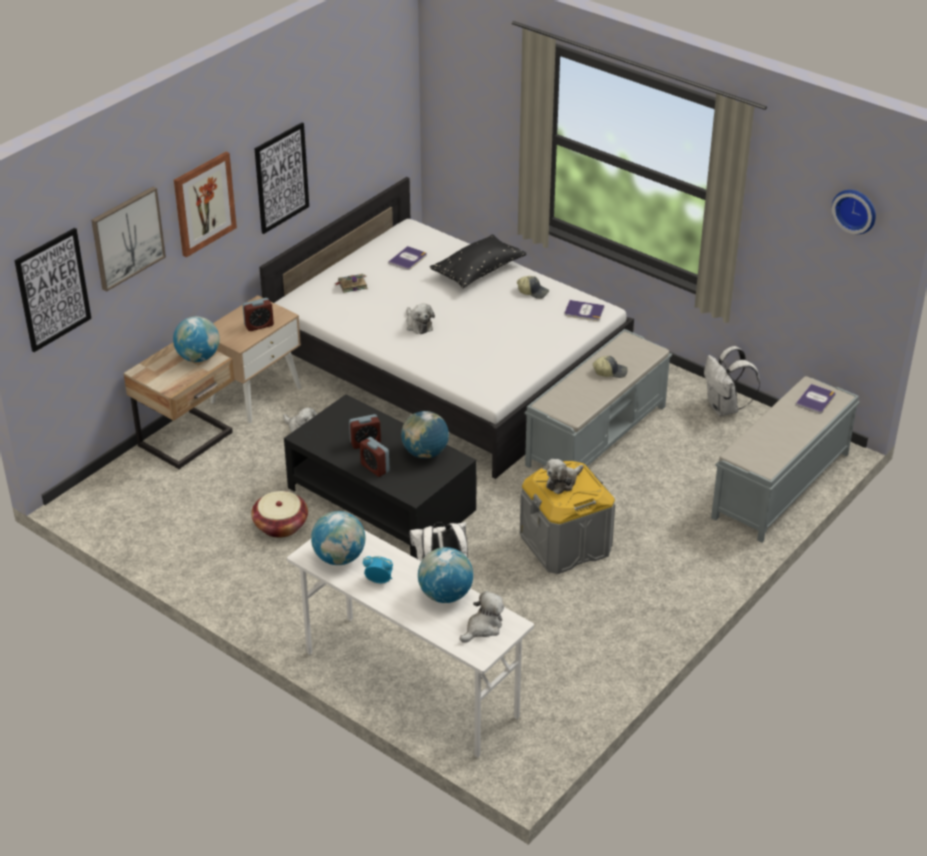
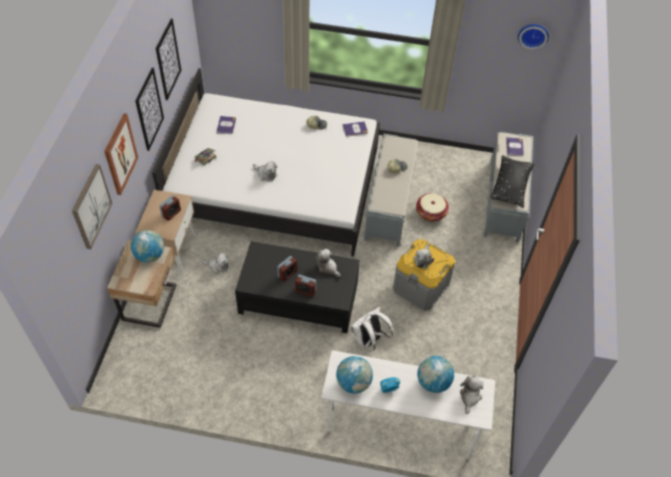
camera: 30 degrees left, 15 degrees up
(53, 289) = (63, 271): picture -> picture (168, 59)
(280, 525) = (251, 343): basket -> basket (431, 213)
(425, 453) = (327, 267): globe -> plush toy
(478, 271) = (275, 120): black pillow -> black pillow (510, 186)
(724, 408) = (443, 158): white backpack -> none

